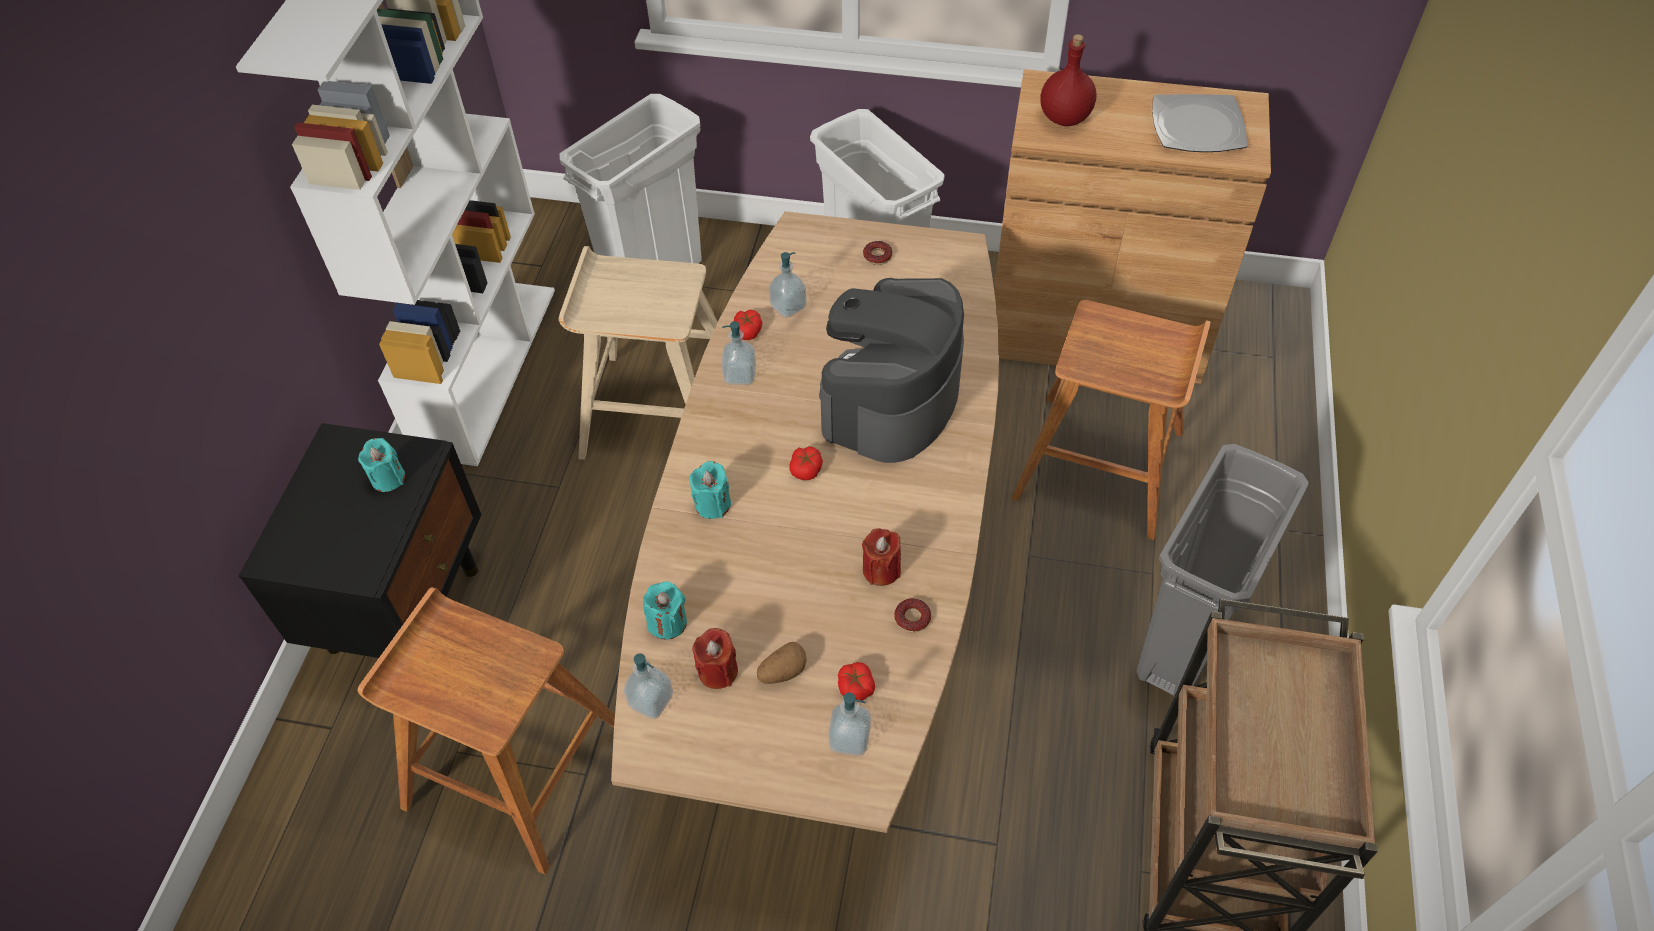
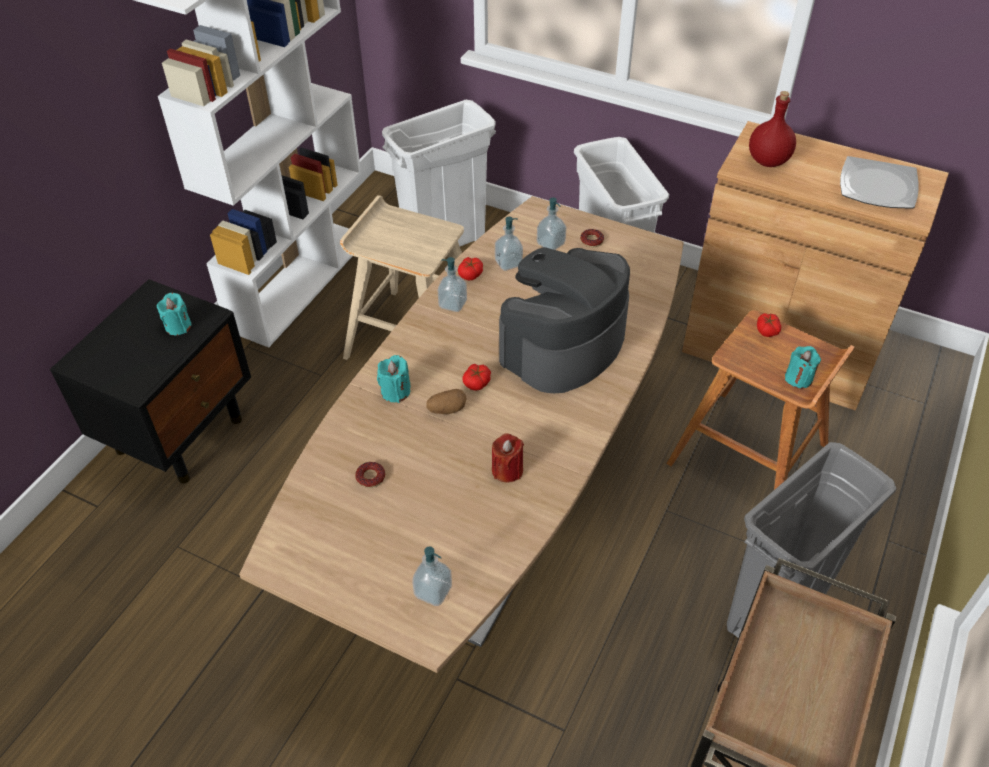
camera: 15 degrees right, 5 degrees down
(514, 765) = (215, 567): brown stool -> none
(651, 701) = (292, 523): soap dispenser -> soap dispenser (550, 244)
(667, 622) = (327, 469): turquoise candle -> turquoise candle (798, 378)
(718, 671) = (351, 514): red candle -> none
(782, 672) = (400, 527): potato -> potato (447, 409)
(855, 687) = (453, 553): tomato -> tomato (767, 330)
(912, 618) = (518, 512): donut -> donut (370, 477)

